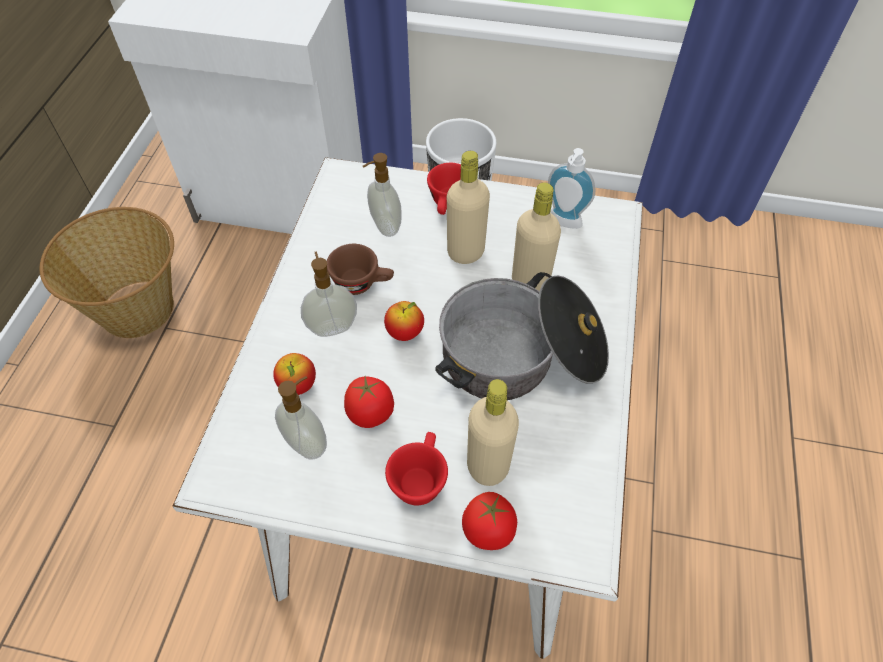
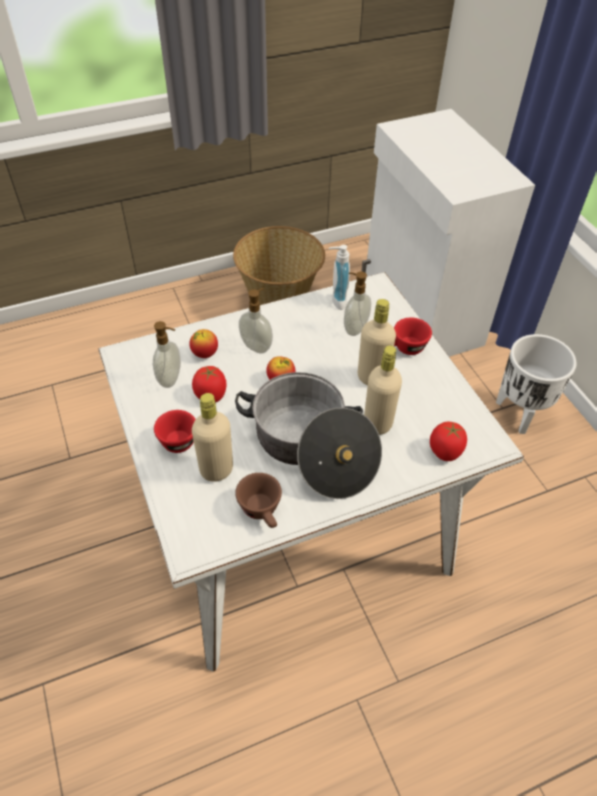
camera: 55 degrees right, 5 degrees down
(362, 283) = (300, 342): brown cup -> brown cup (262, 512)
(488, 531) = (172, 492): tomato -> tomato (445, 452)
(563, 223) = (450, 416): soap dispenser -> soap dispenser (336, 301)

